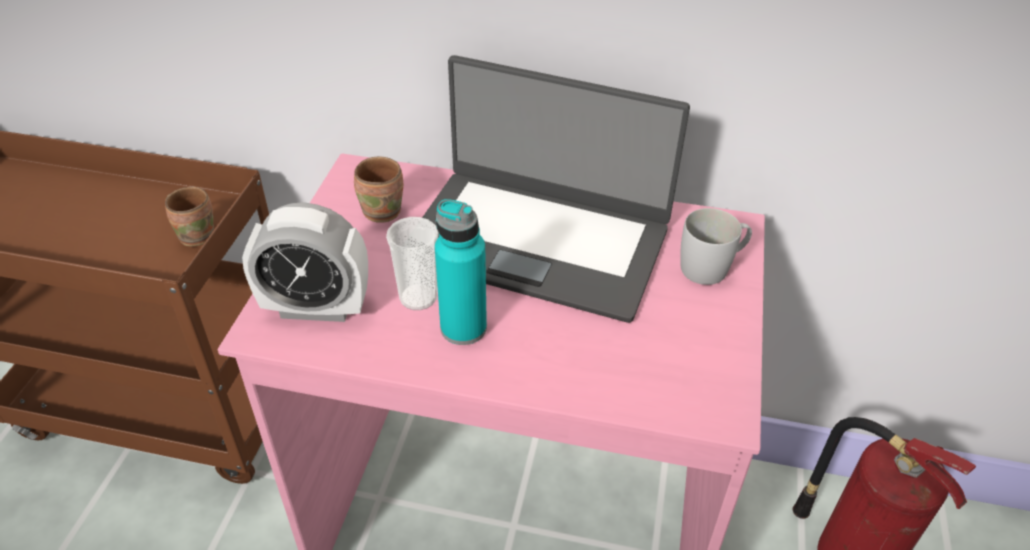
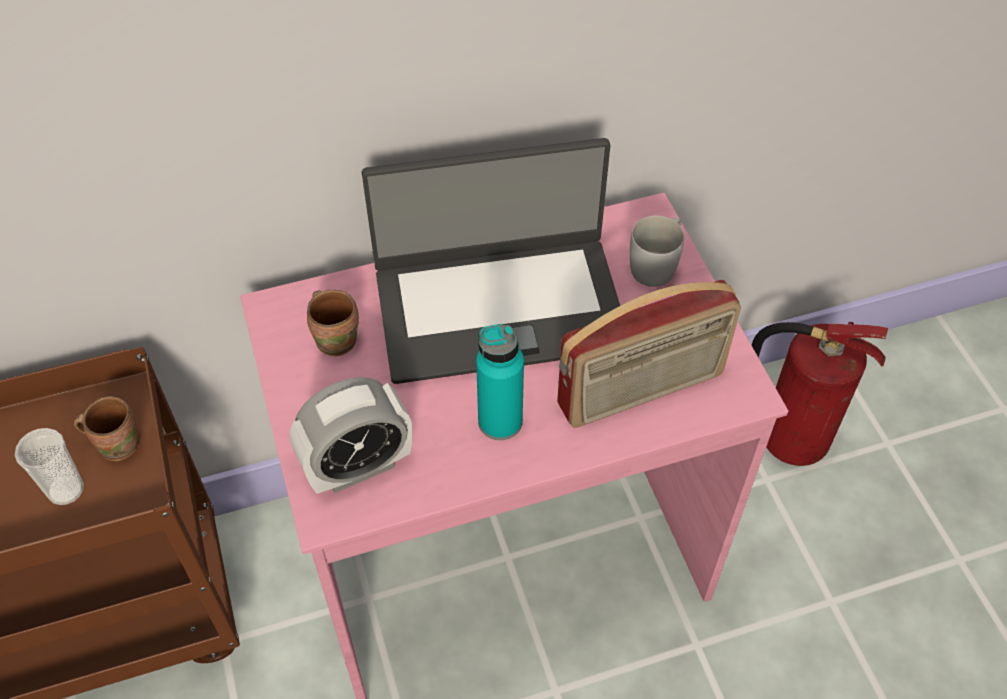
camera: 30 degrees left, 10 degrees up
(418, 297) = (439, 412): cup -> cup (66, 490)
(615, 363) = (642, 391): none -> radio

